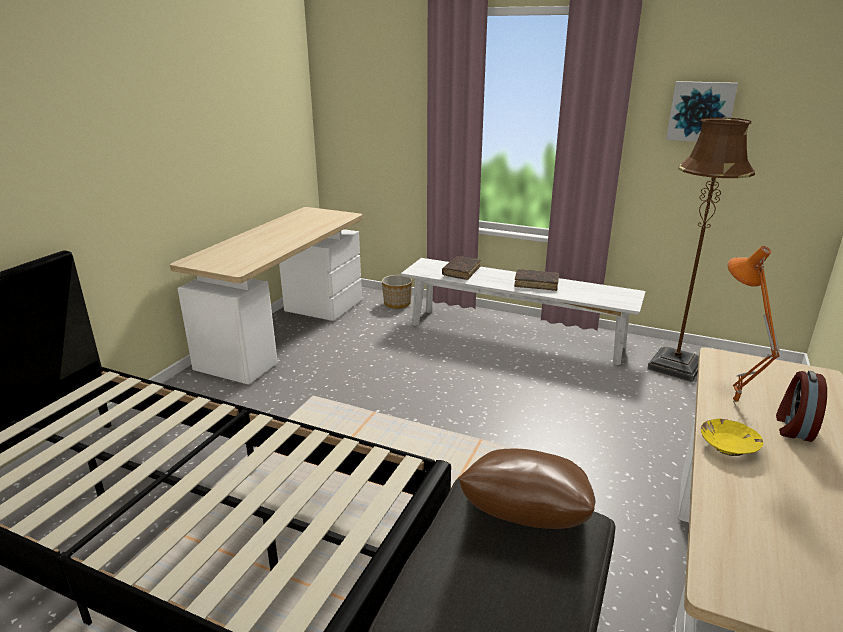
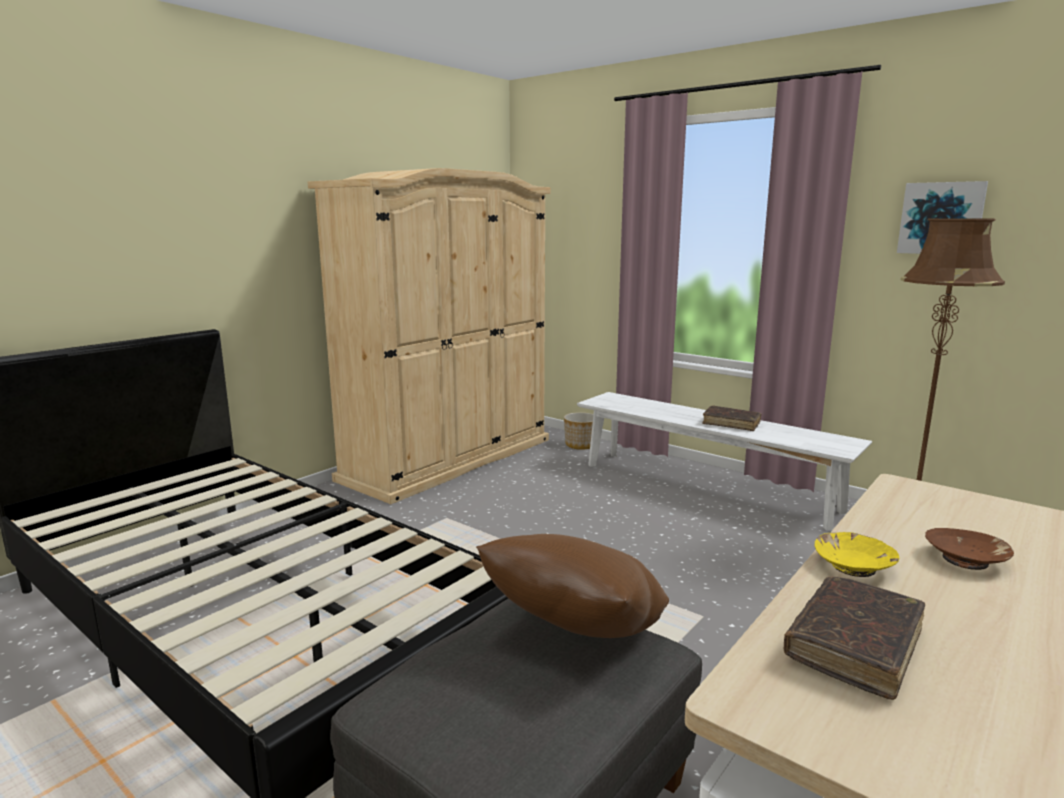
camera: 15 degrees right, 10 degrees down
(287, 331) = (449, 459): desk -> beige wardrobe
(461, 272) = (646, 407): brown book -> brown book (854, 645)
(731, 403) = (887, 527): orange table lamp -> none
(793, 427) = (965, 560): alarm clock -> brown bowl

